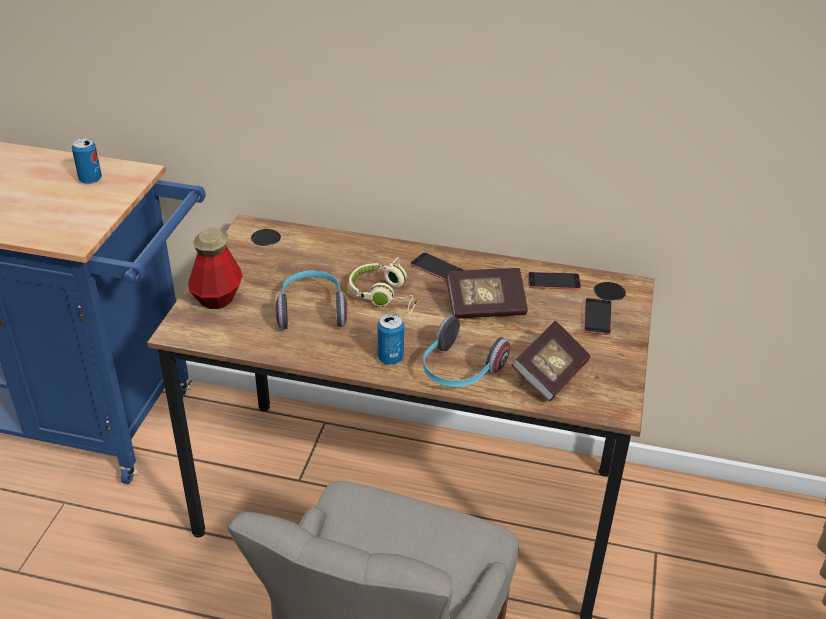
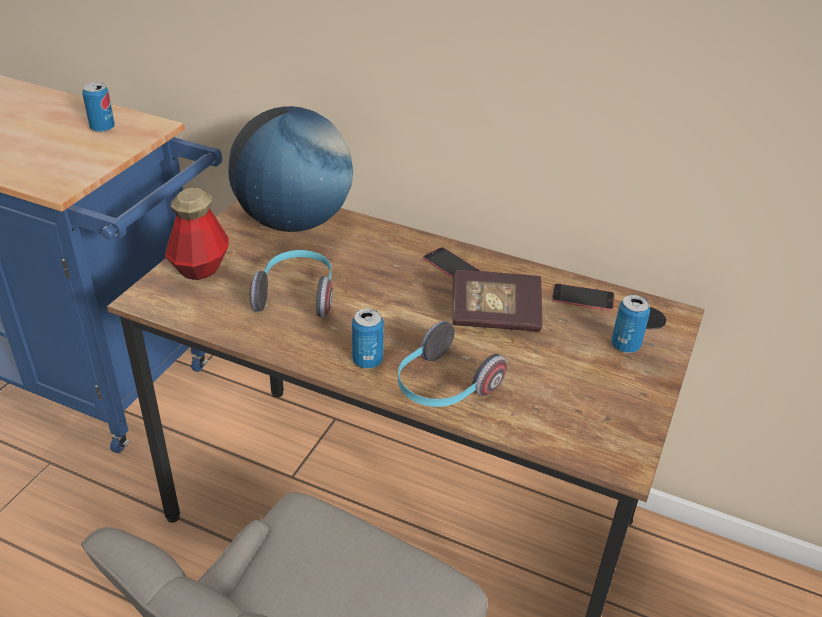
camera: 10 degrees right, 0 degrees up
(286, 245) = (294, 222): none -> globe
(385, 295) = (384, 289): beige headphones -> none
(550, 374) = (551, 406): book -> none
(597, 317) = (625, 345): phone -> can

